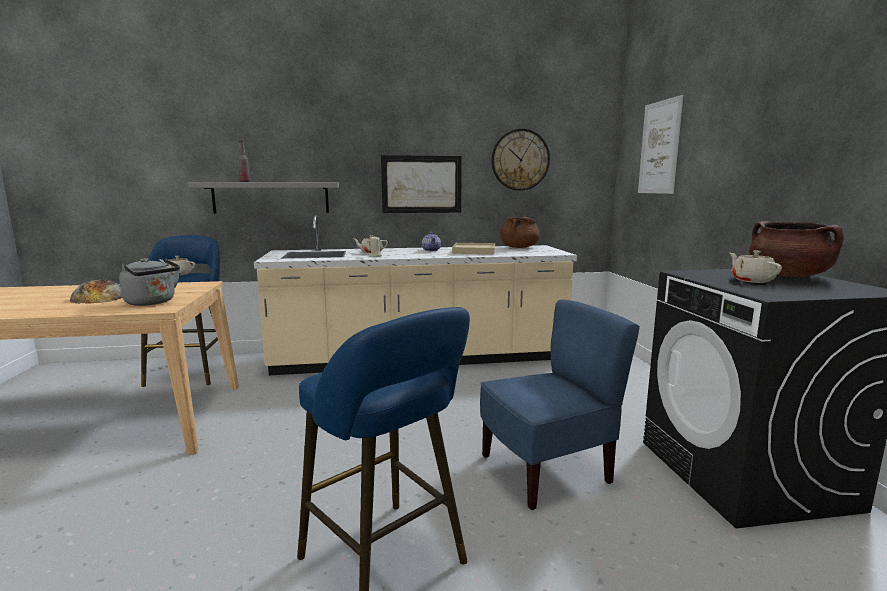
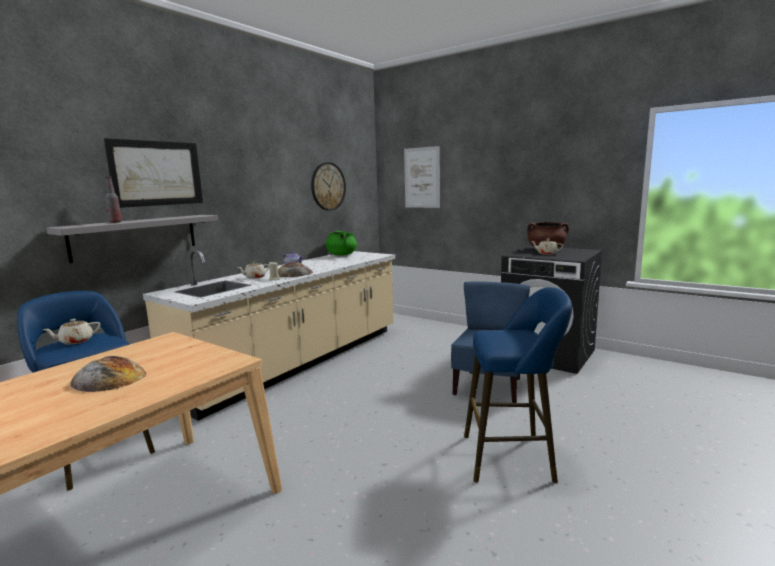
camera: 45 degrees left, 0 degrees up
(152, 302) = (201, 362): grey kettle -> none
(407, 255) = (293, 273): none -> bread
(421, 184) = (267, 211): picture -> picture (156, 173)
(474, 251) = (326, 262): beige tray -> none
(519, 247) = (341, 255): brown cooking pot -> green cooking pot

